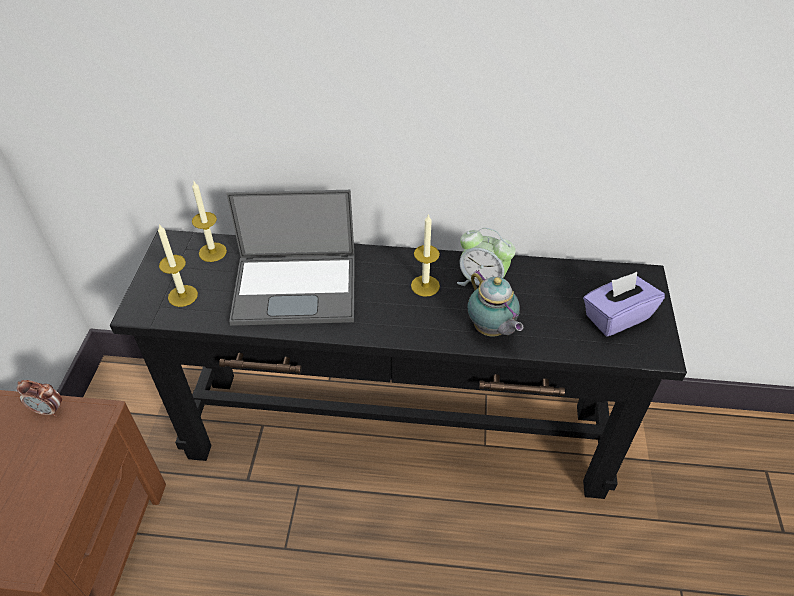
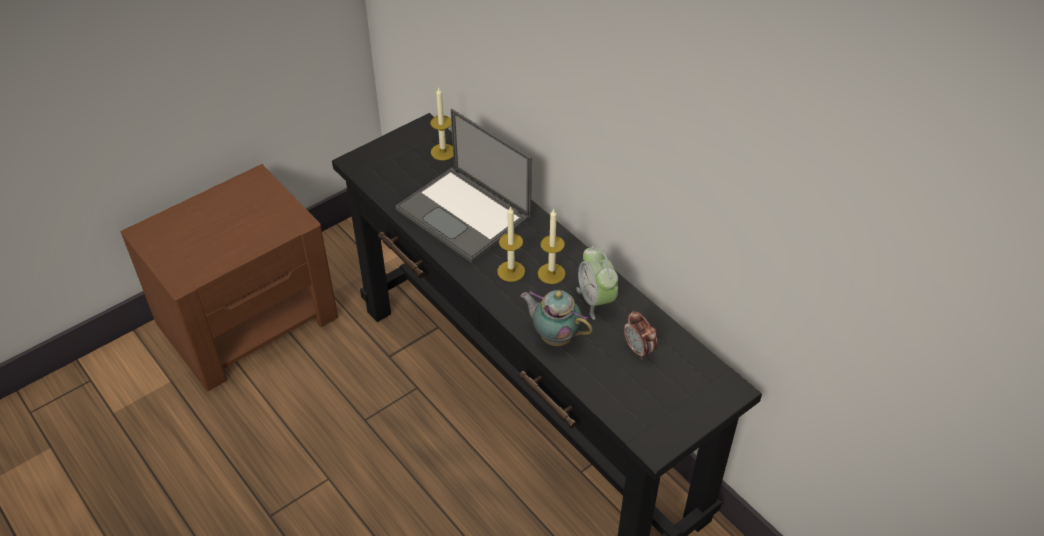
camera: 45 degrees right, 0 degrees up
(49, 410) = (276, 199): alarm clock -> alarm clock (639, 350)
(183, 296) = (391, 170): candle -> candle (511, 271)
(491, 330) = (554, 336): teapot -> teapot turned 105 degrees clockwise
(616, 317) = (660, 398): purple tissue box -> none

